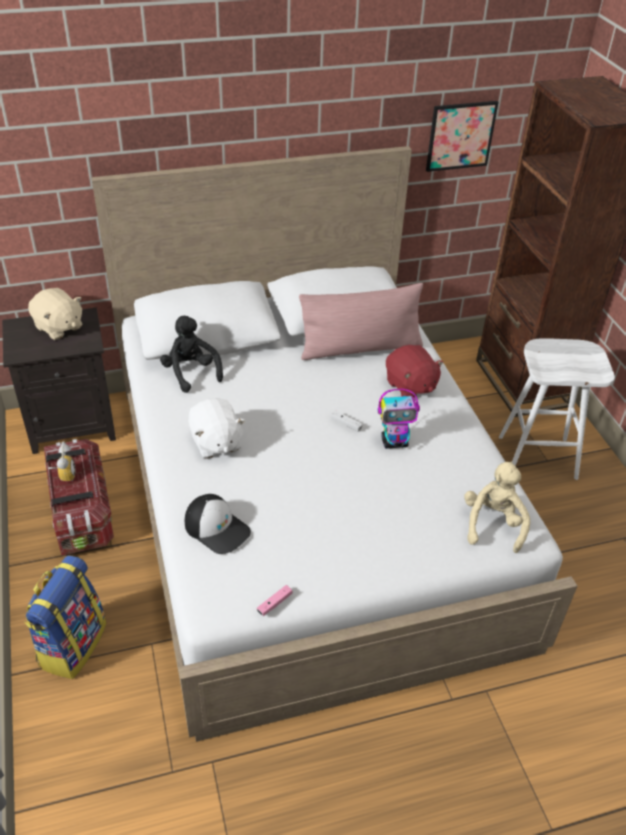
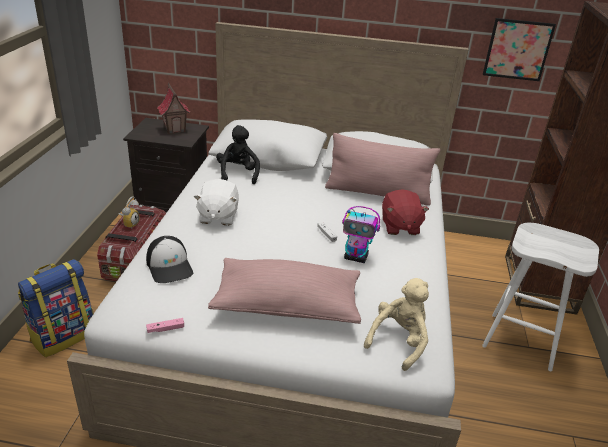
camera: 25 degrees right, 10 degrees down
(58, 327) = (175, 129): beige plush toy -> toy house
(369, 526) = (287, 305): none -> pink pillow

